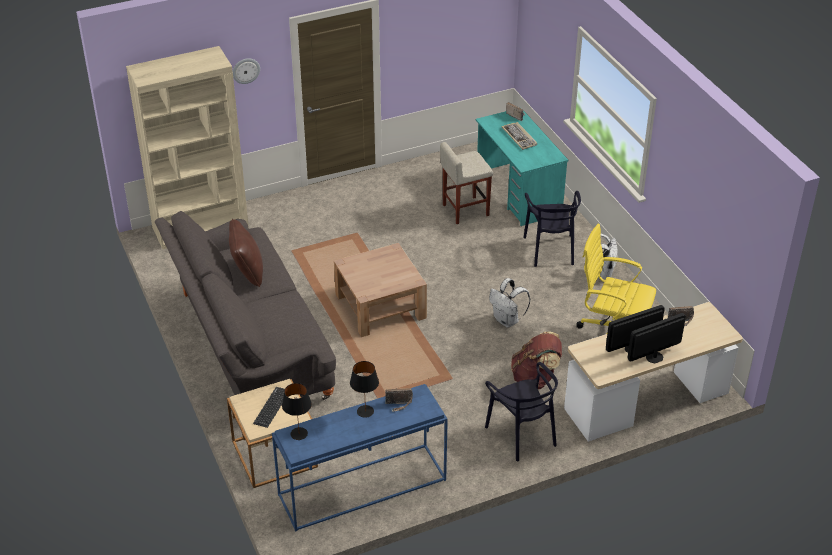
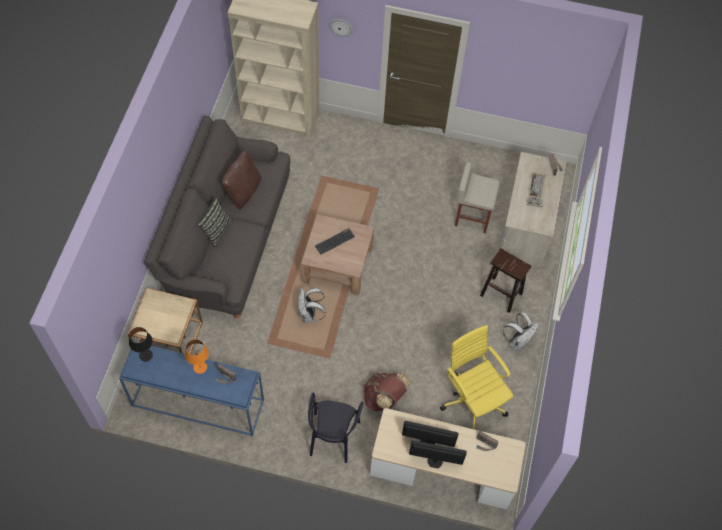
camera: 35 degrees right, 20 degrees up
(252, 315) = (216, 230): none -> pillow
(271, 407) = (163, 315): keyboard -> keyboard (334, 241)
(365, 411) = (200, 367): black table lamp -> orange table lamp
(507, 320) = (411, 335): white backpack -> white backpack (309, 315)
(518, 193) = (526, 226): turquoise desk -> beige desk
(550, 250) = (500, 294): black chair -> brown stool

